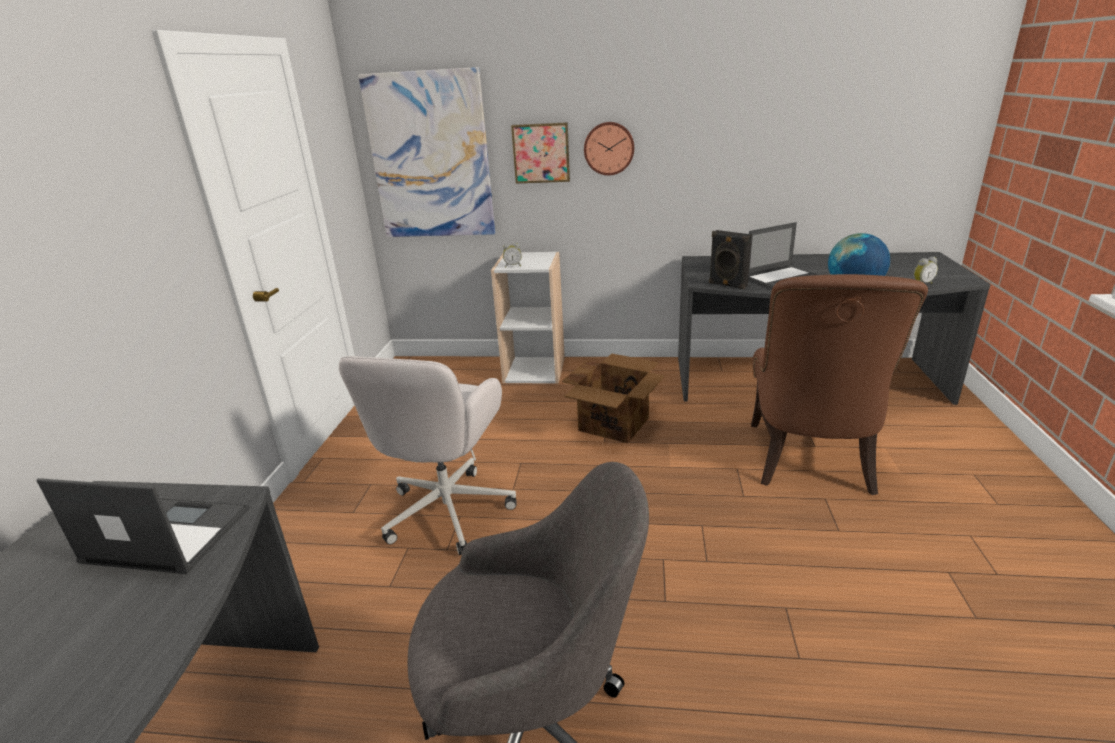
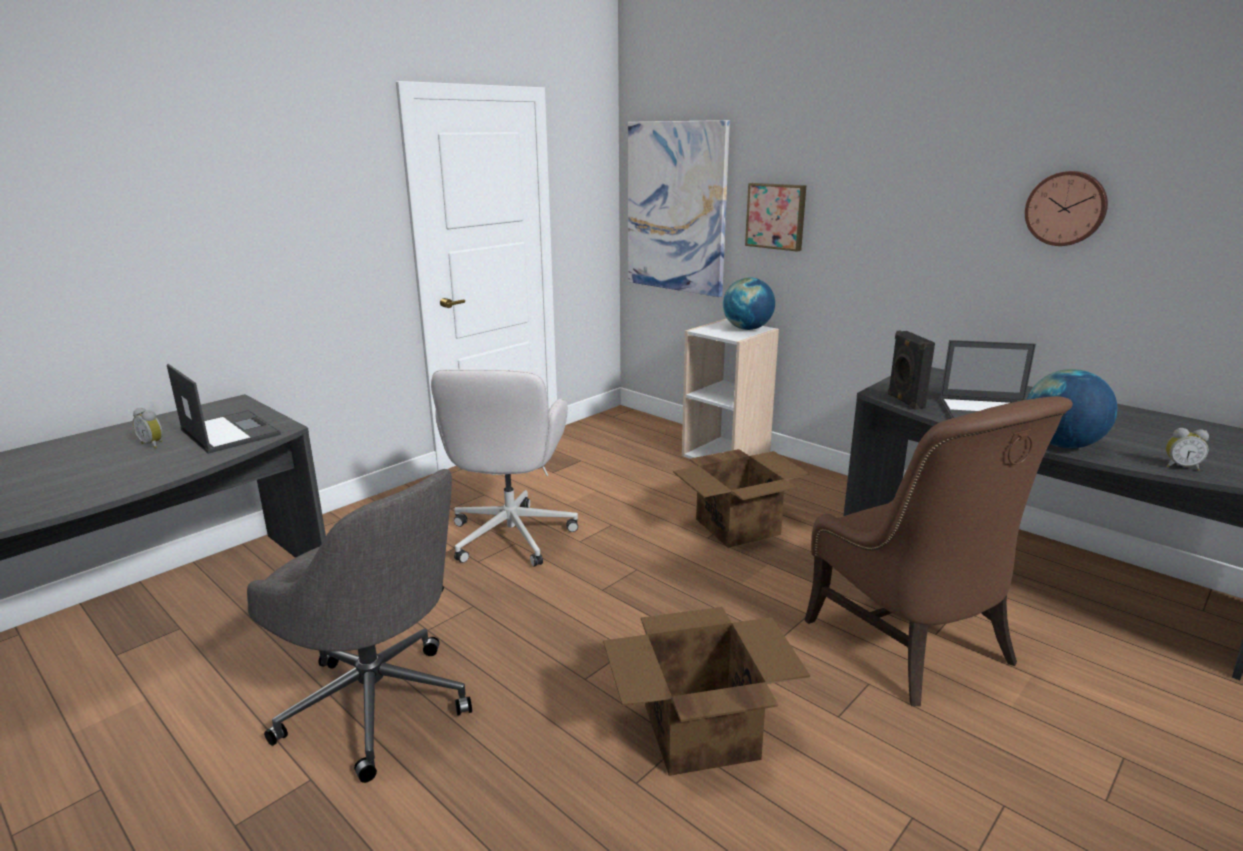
camera: 35 degrees right, 5 degrees down
(448, 511) = (511, 536): white office chair -> white office chair turned 45 degrees counterclockwise
(513, 266) = (710, 331): alarm clock -> alarm clock (154, 444)
(537, 257) = (747, 329): none -> globe
(609, 148) = (846, 219): wall clock -> wall clock (1066, 208)
(784, 592) = (698, 731): none -> cardboard box
(810, 458) = (911, 642): brown chair -> brown chair turned 75 degrees counterclockwise

